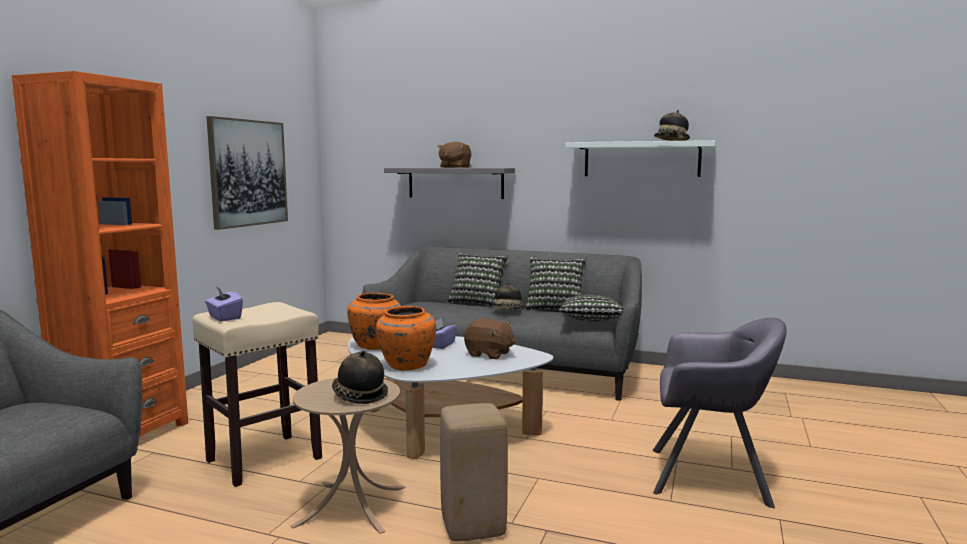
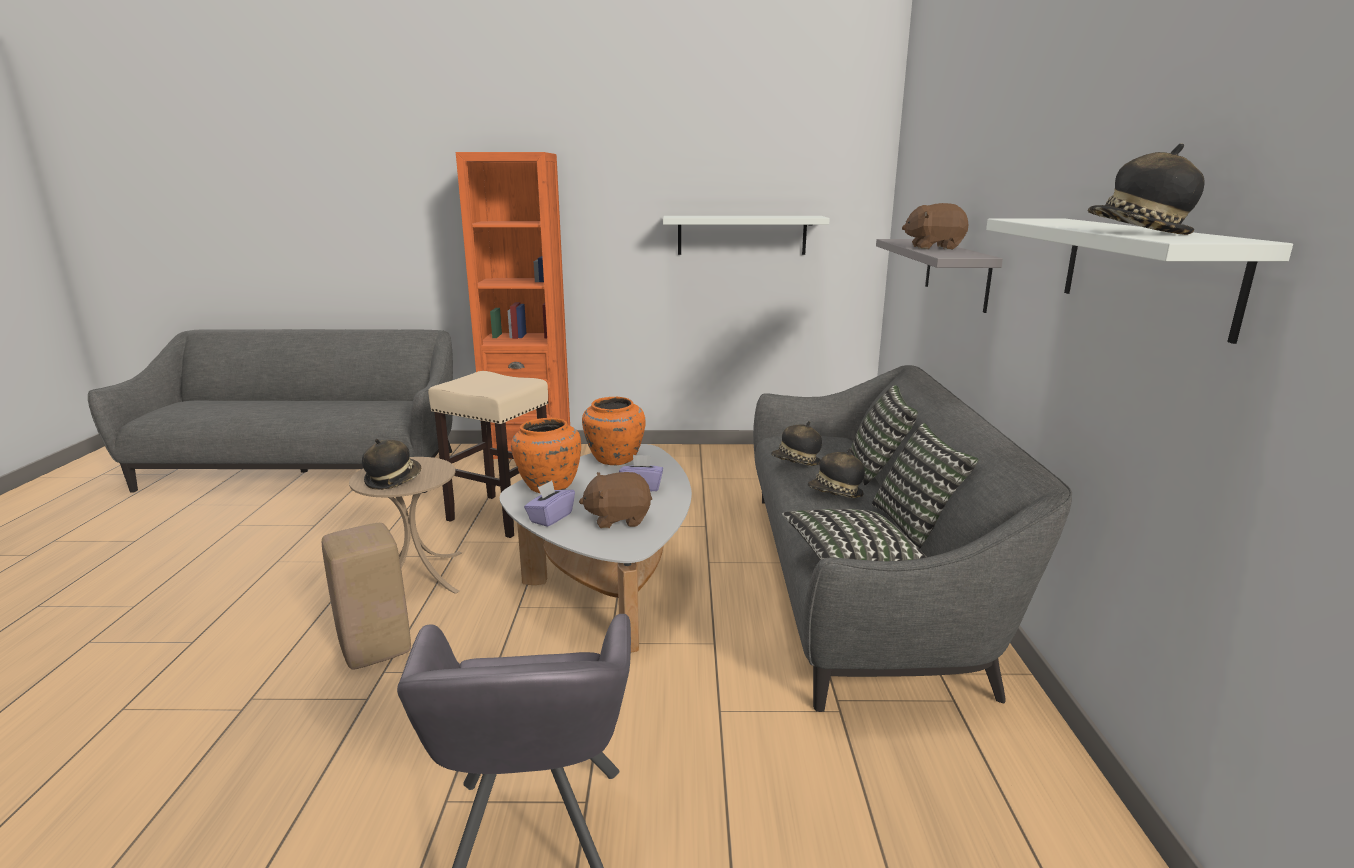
camera: 70 degrees right, 10 degrees up
(224, 317) = (465, 379): purple tissue box -> purple tissue box (550, 517)
(248, 173) = (742, 235): picture -> white shelf
(452, 311) = (796, 463): none -> hat
(489, 354) = (618, 518): brown plush toy -> brown plush toy turned 75 degrees clockwise

